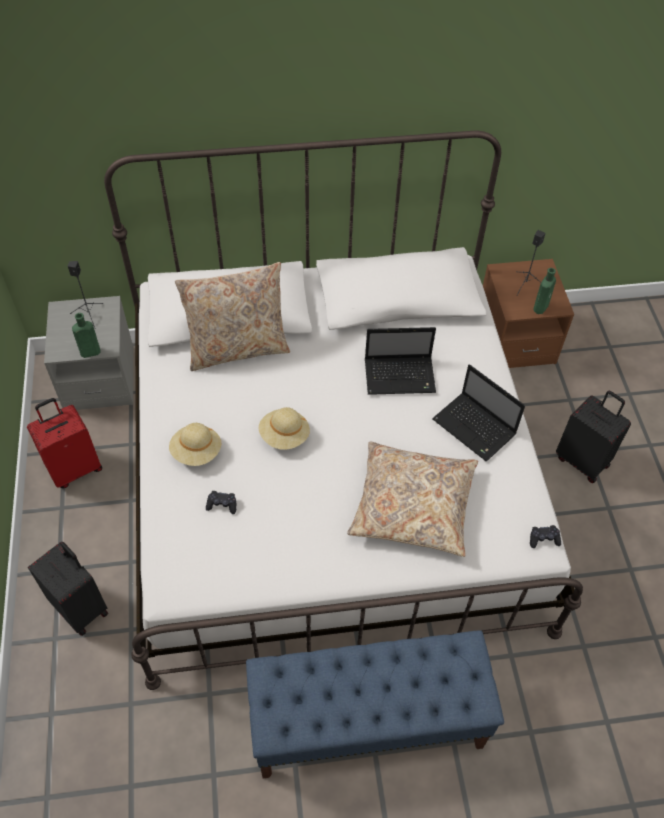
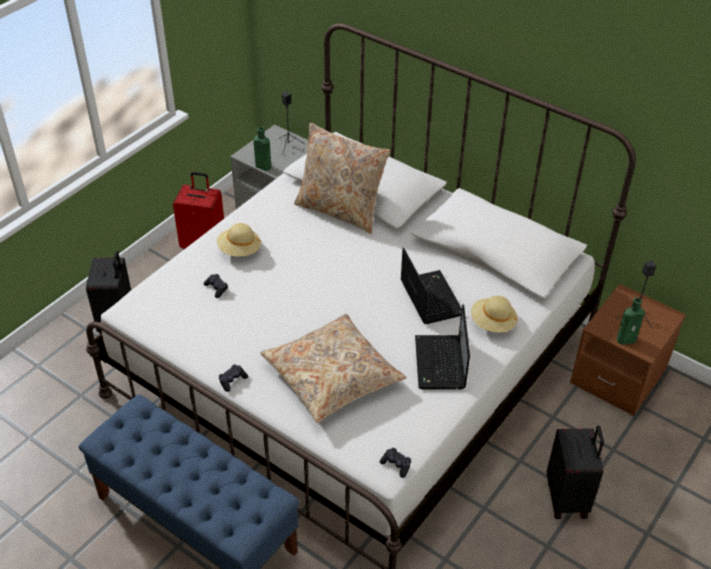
camera: 45 degrees right, 10 degrees down
(284, 436) = (303, 278): beige hat -> beige hat (492, 323)
(342, 578) = (232, 380): none -> black game controller
(401, 376) = (430, 297): laptop -> laptop turned 150 degrees counterclockwise

